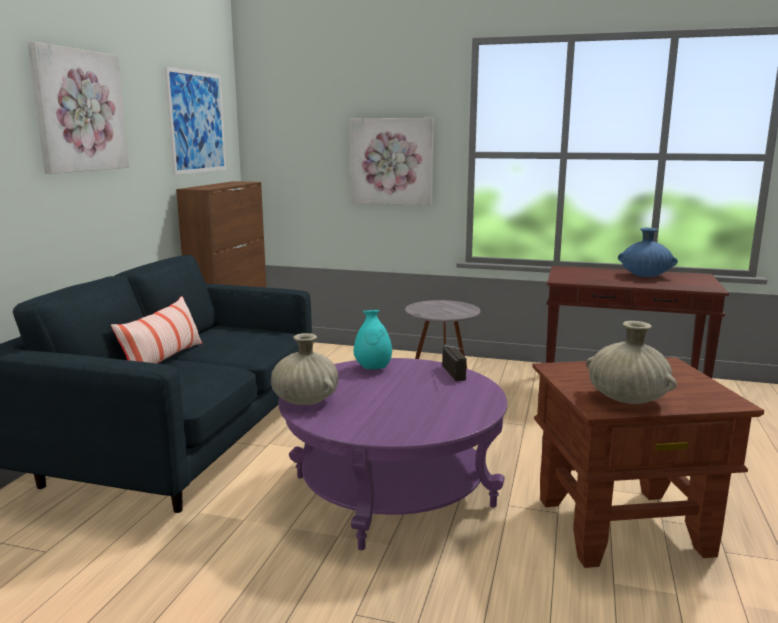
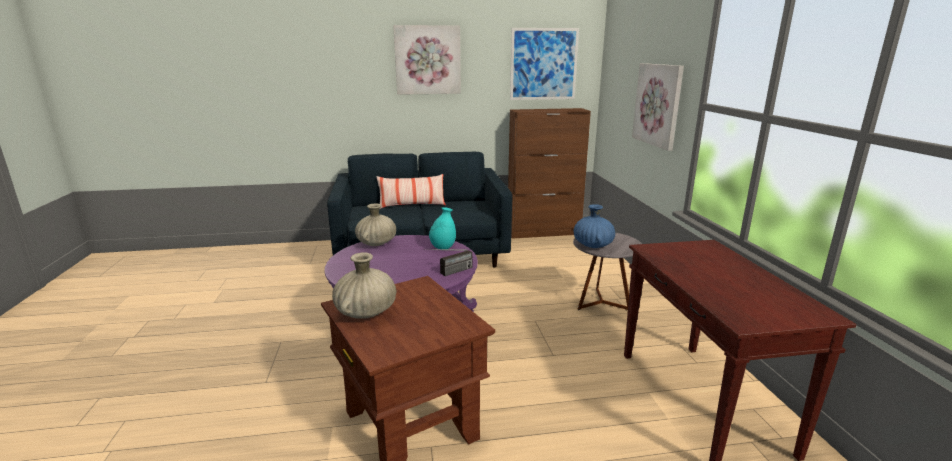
camera: 65 degrees right, 5 degrees up
(645, 276) = (747, 283): blue vase -> blue vase (592, 245)

